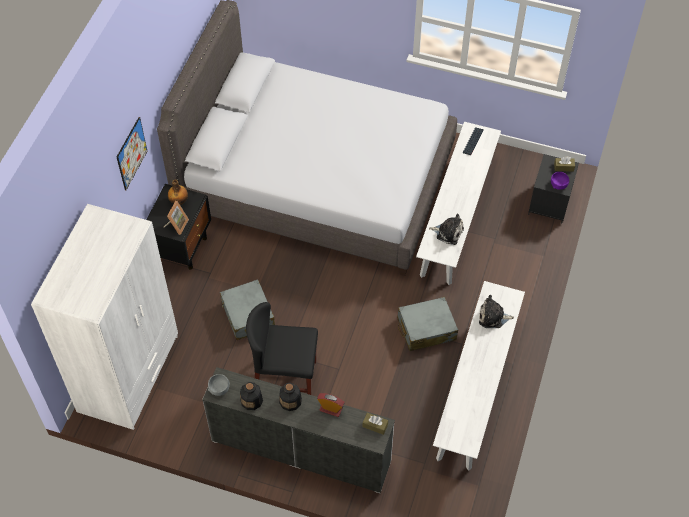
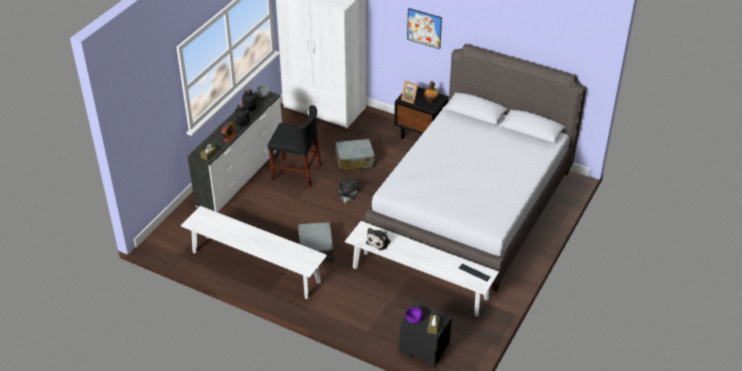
camera: 100 degrees right, 15 degrees down
(285, 380) = (296, 172): black chair -> black chair turned 90 degrees clockwise
(493, 317) = (291, 253): plush toy -> plush toy (347, 194)

